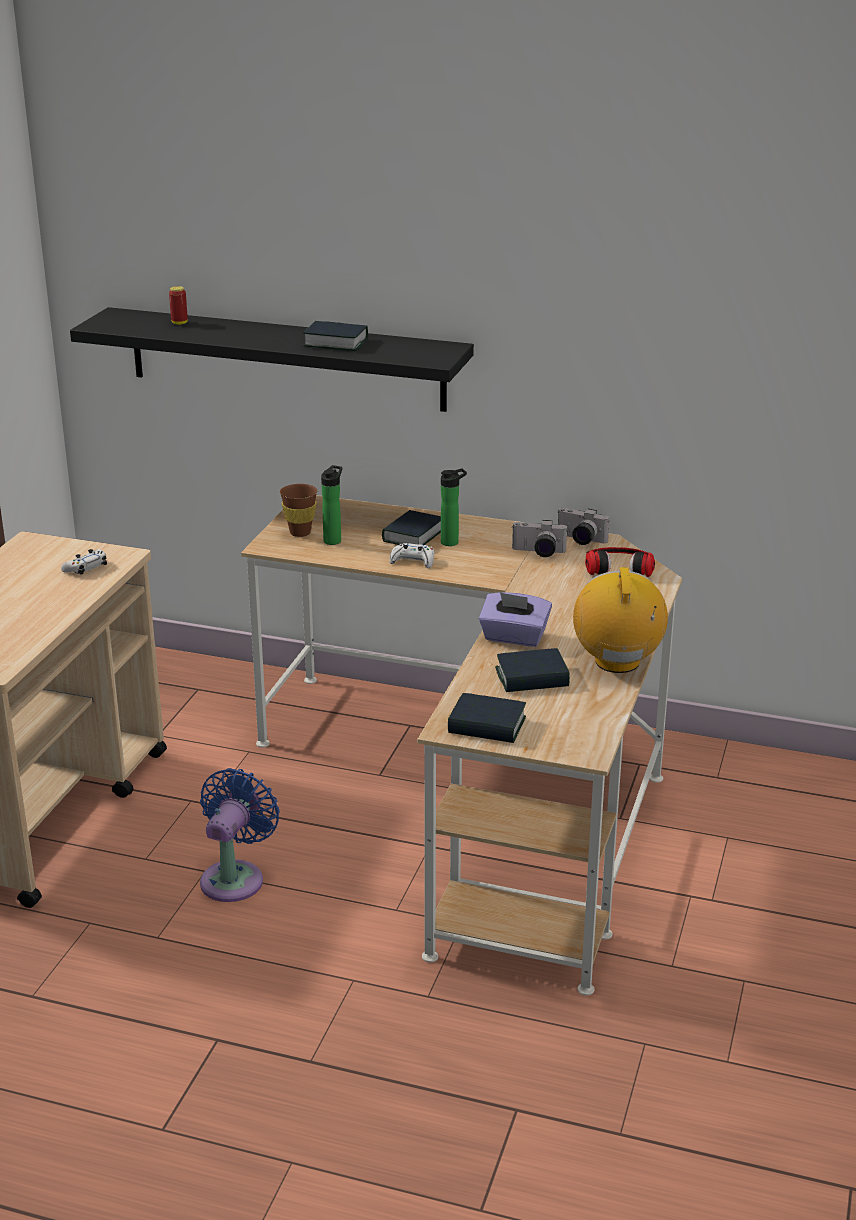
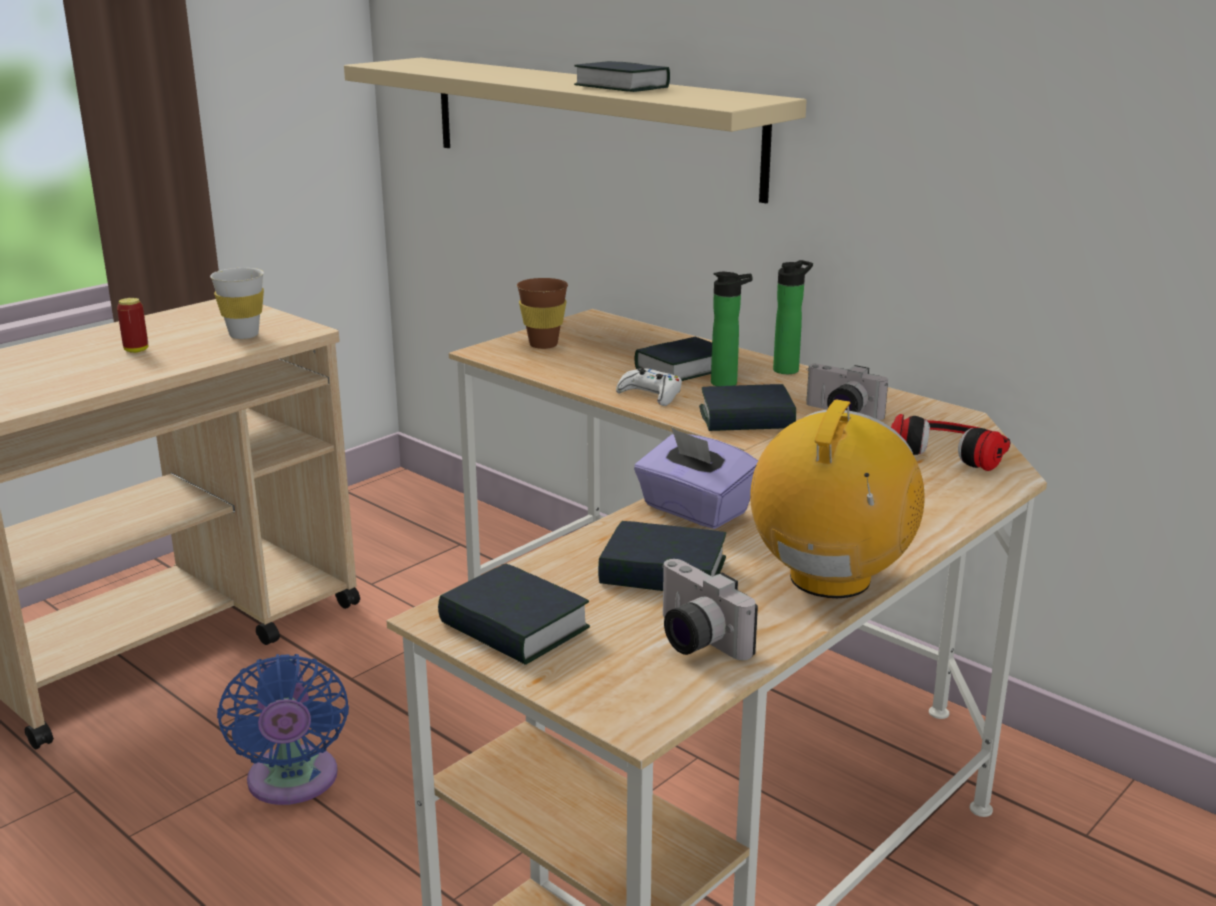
camera: 25 degrees right, 5 degrees down
(86, 568) = (244, 335): white game controller -> white cup
(179, 323) = (469, 67): can -> can (136, 350)
(235, 877) = (293, 783): blue fan -> blue fan turned 120 degrees clockwise
(286, 359) = (589, 124): black shelf -> beige shelf
(333, 540) = (575, 358): bottle -> bottle (788, 369)
(487, 567) = (746, 418): none -> book
(579, 540) = (917, 409): camera -> camera (693, 640)

